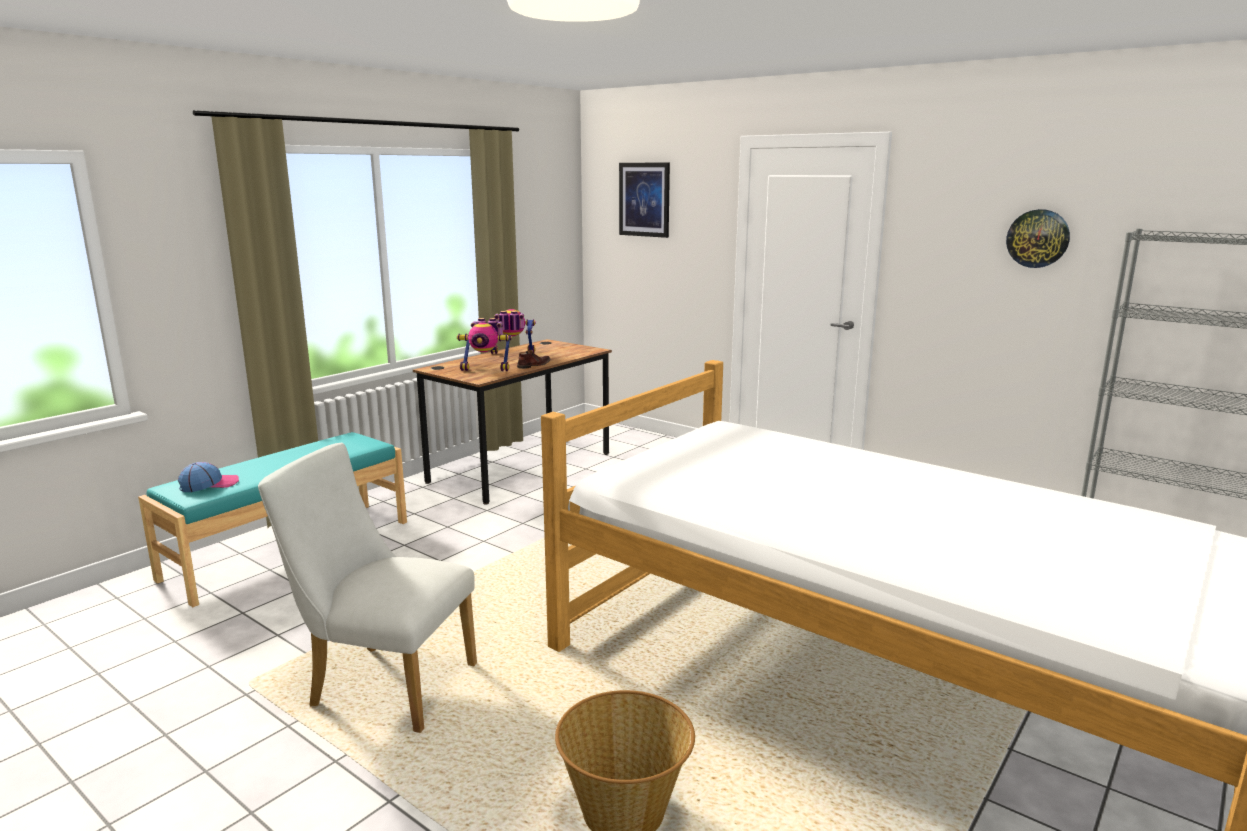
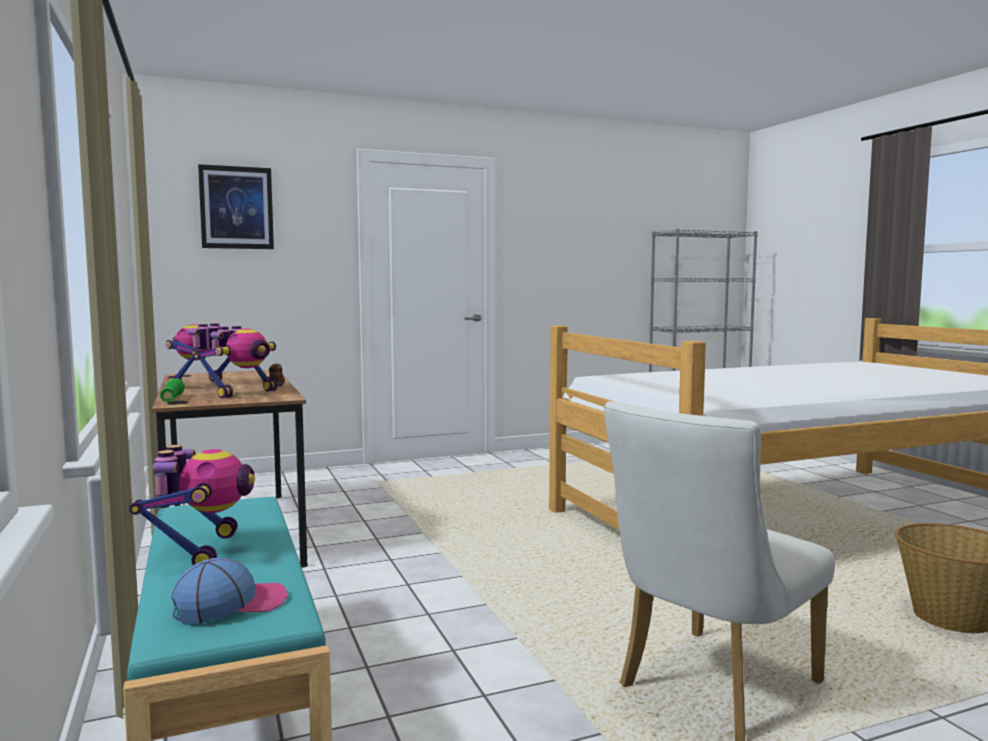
camera: 60 degrees left, 10 degrees down
(209, 484) = (231, 604): cap -> cap turned 60 degrees clockwise
(280, 459) = (201, 551): none -> toy robot
(444, 364) = (172, 399): none -> green flashlight
(1037, 238) = (598, 240): wall clock -> none

